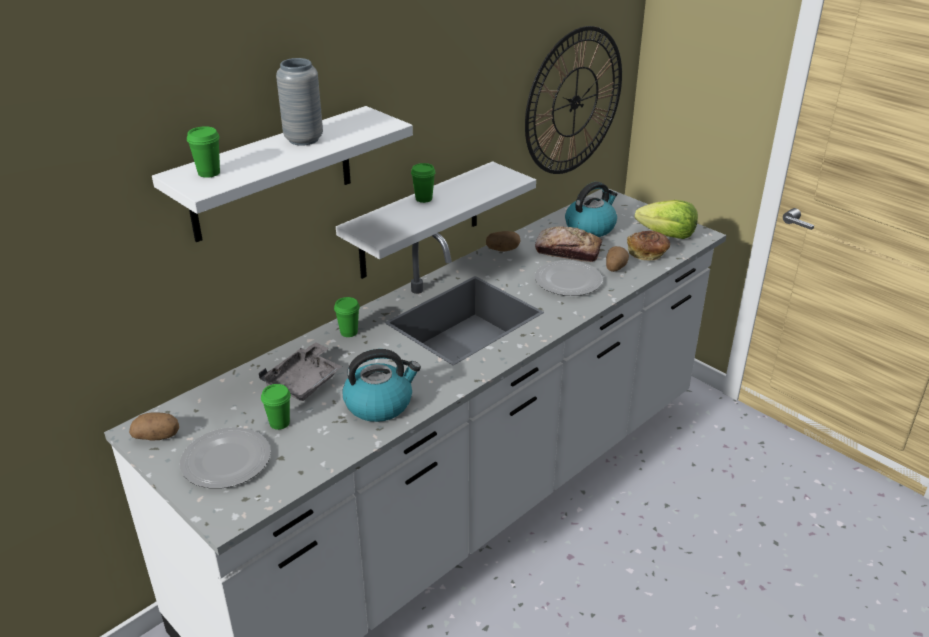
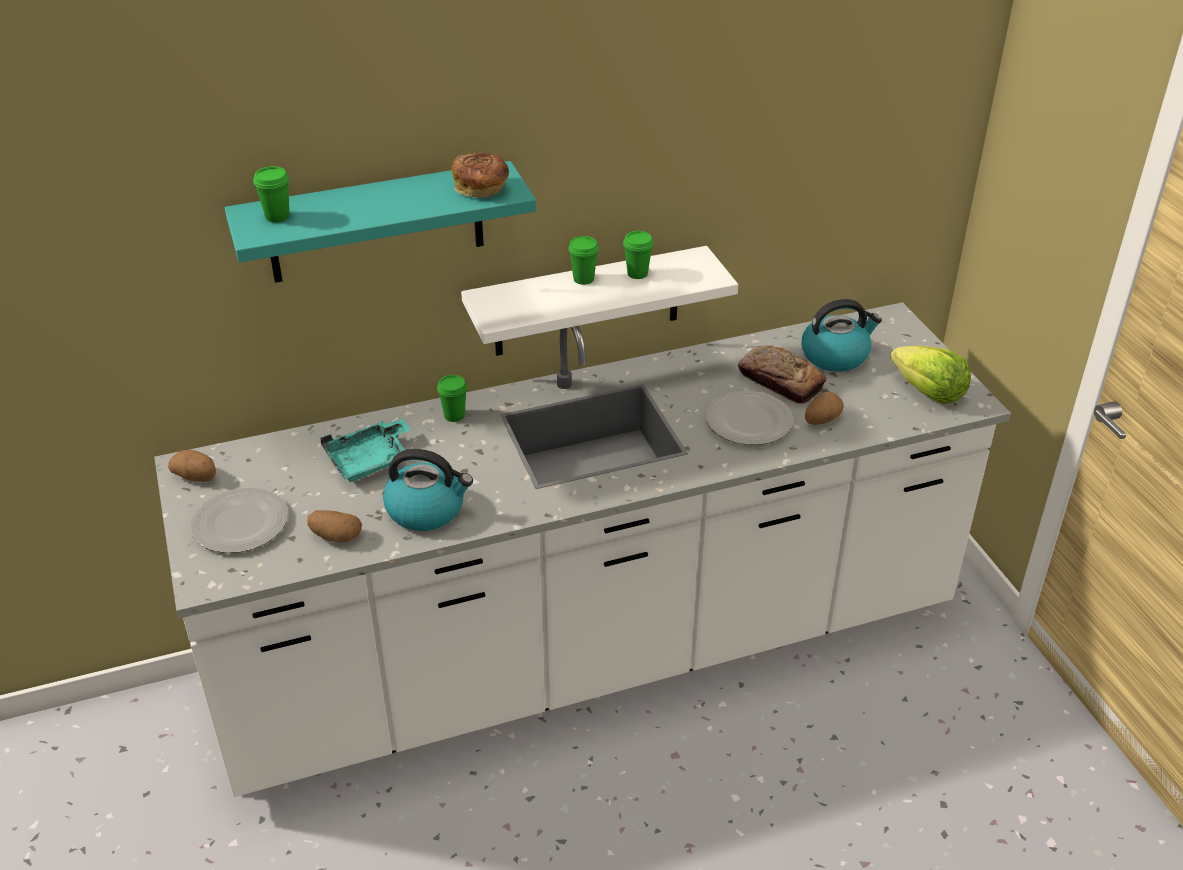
camera: 25 degrees right, 5 degrees up
(272, 174) = (376, 223): white shelf -> turquoise shelf
(279, 423) = (315, 499): green cup -> green cup (637, 273)
(303, 139) = (404, 194): grey vase -> none
(304, 382) = (370, 460): grey tray -> turquoise tray
(503, 249) = (702, 358): potato -> potato (335, 537)
(574, 102) = (855, 186): wall clock -> none
(647, 254) = (879, 412): bread -> bread (481, 189)

